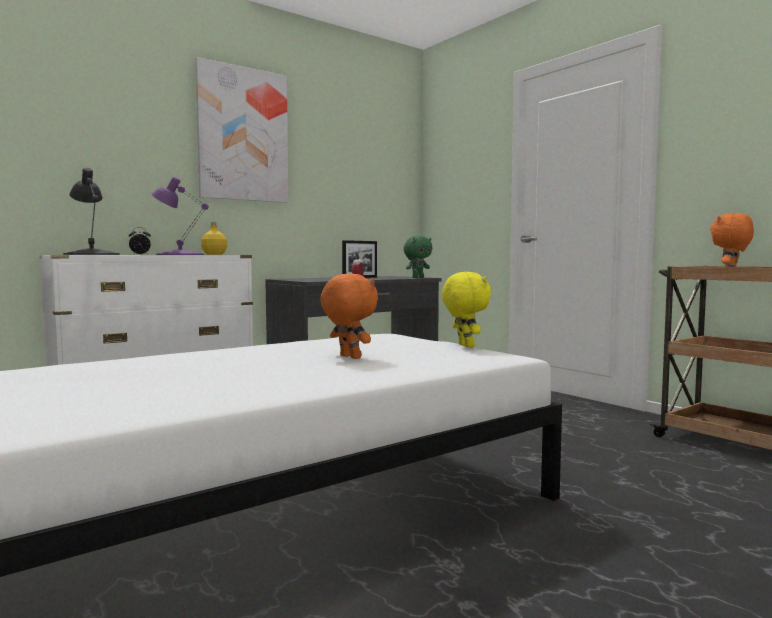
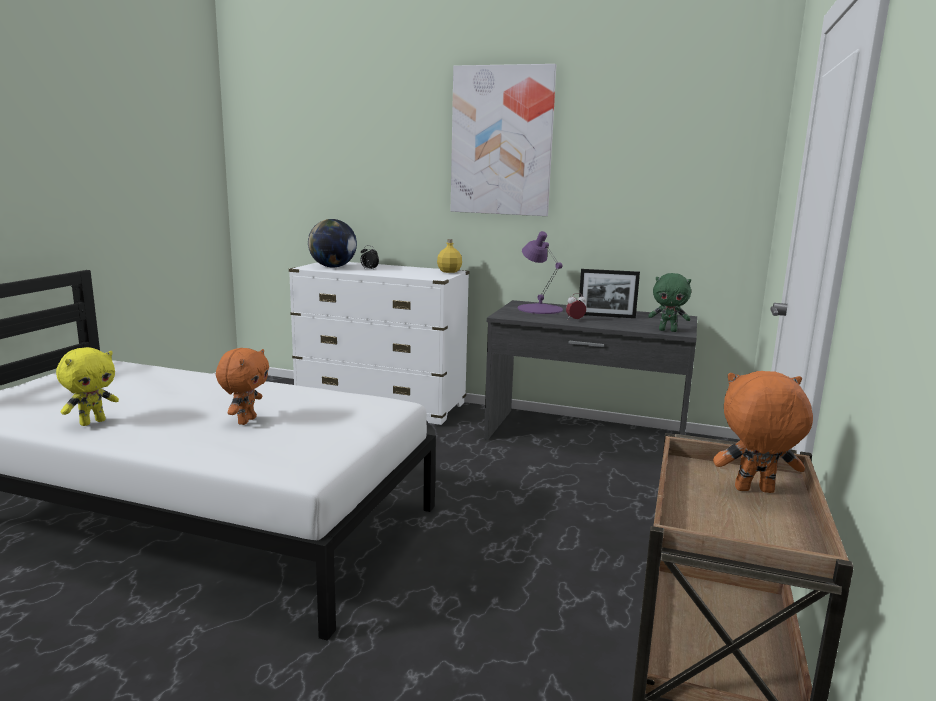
camera: 55 degrees right, 10 degrees up
(92, 254) = (333, 267): black table lamp -> globe
(179, 254) = (408, 271): purple table lamp -> purple table lamp (539, 309)
(464, 346) = (355, 445): yellow plush toy -> yellow plush toy (92, 422)

